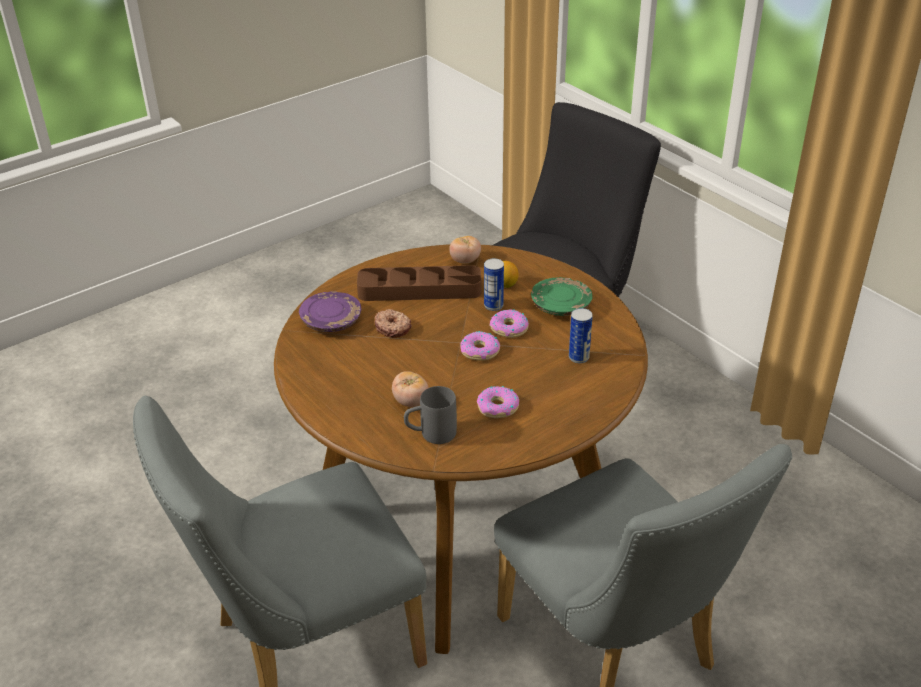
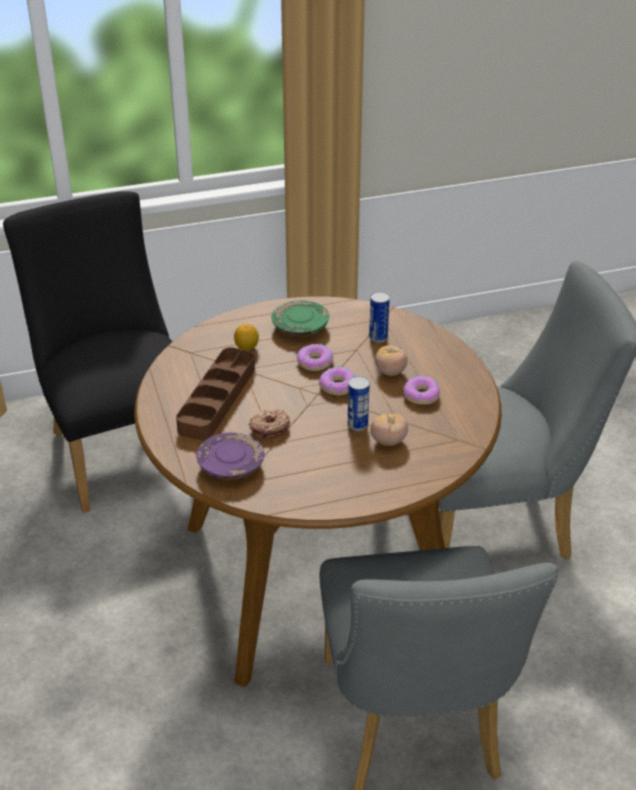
camera: 70 degrees left, 0 degrees up
(430, 434) = (439, 439): grey mug -> none
(465, 261) = (189, 361): tomato -> tomato (390, 372)
(493, 306) = (274, 362): can -> can (357, 425)

